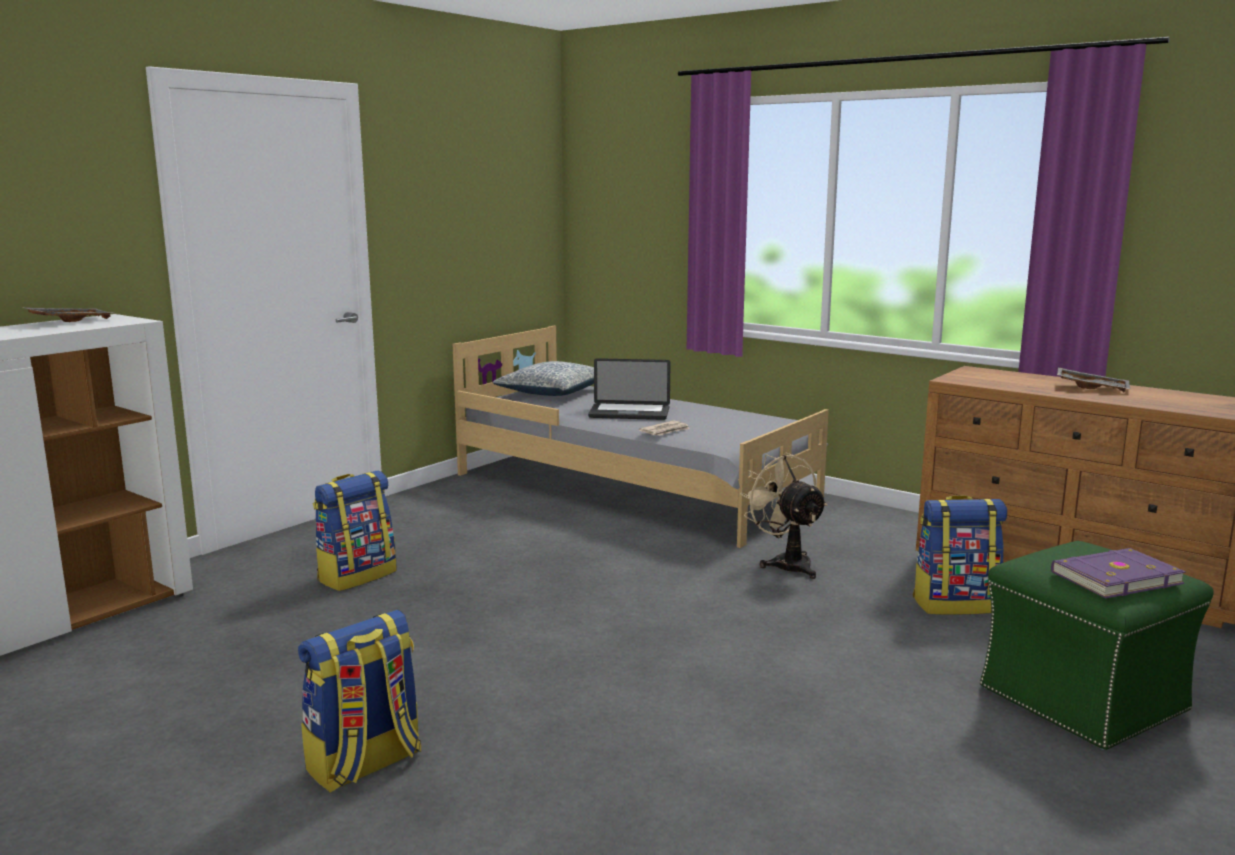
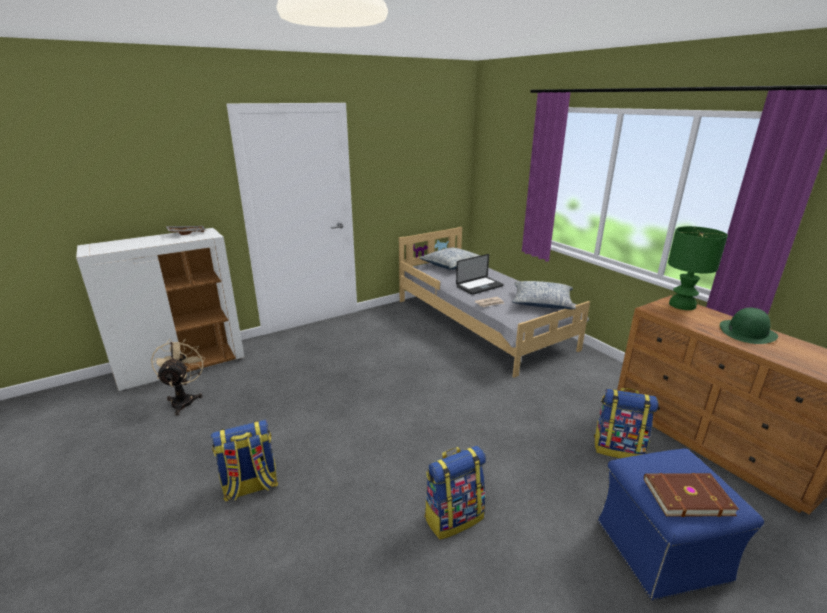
camera: 20 degrees right, 10 degrees up
(357, 576) = (317, 361): backpack -> backpack (453, 517)
(629, 413) = (479, 286): laptop -> laptop turned 60 degrees counterclockwise
(751, 423) = (541, 303): none -> pillow
(786, 563) = (533, 394): beige fan -> beige fan (184, 400)
(987, 373) = (681, 305): none -> green table lamp
(1084, 700) = (661, 551): green ottoman -> blue ottoman
(1092, 387) = (747, 332): grey tray -> green hat
(1114, 577) = (686, 495): purple book -> brown book

